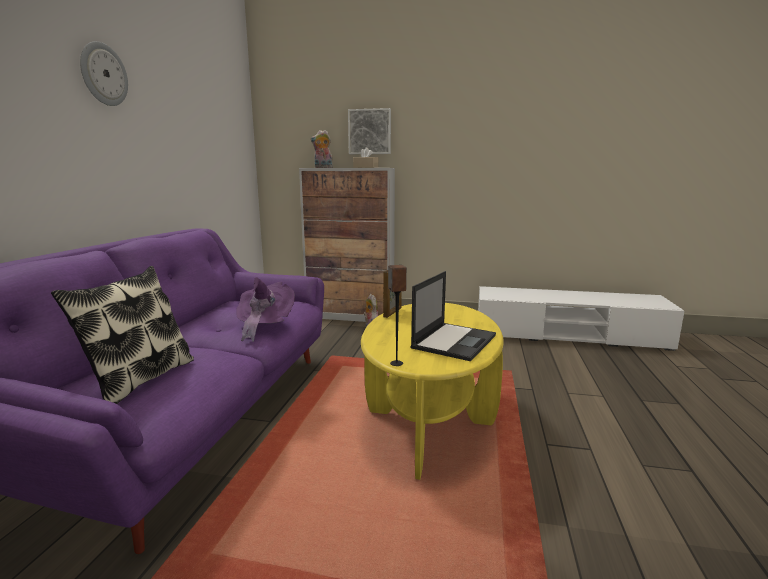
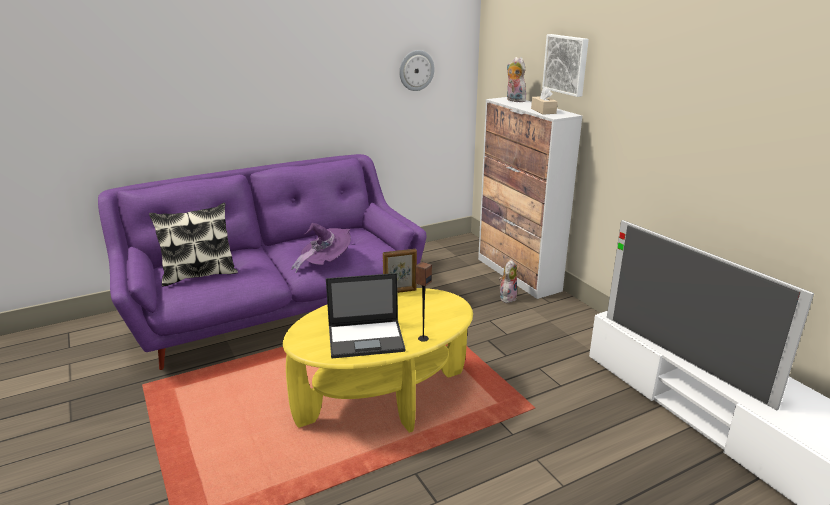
camera: 50 degrees right, 10 degrees up
(103, 74) = (276, 36): wall clock -> wall clock (416, 70)
(396, 363) = (294, 333): speaker -> speaker (423, 338)
(554, 300) = (682, 358): none -> television

